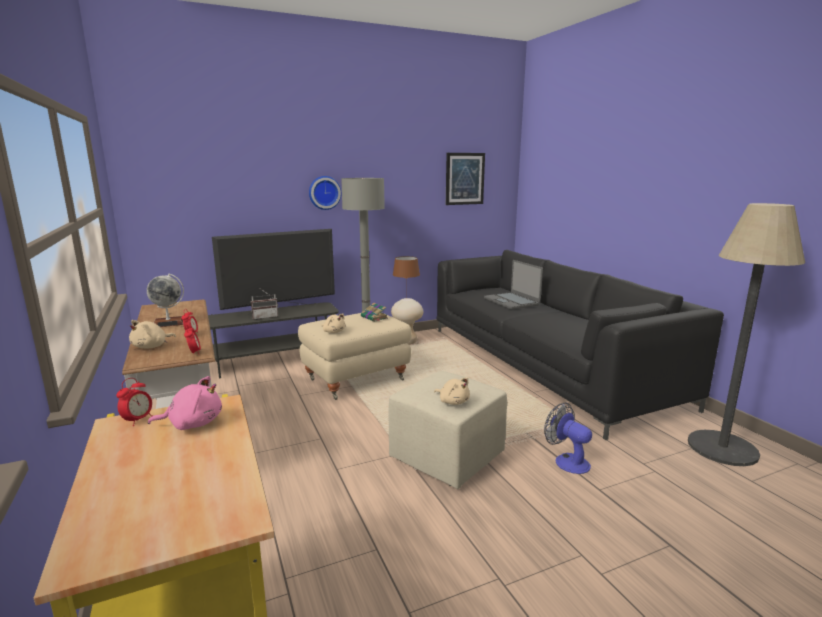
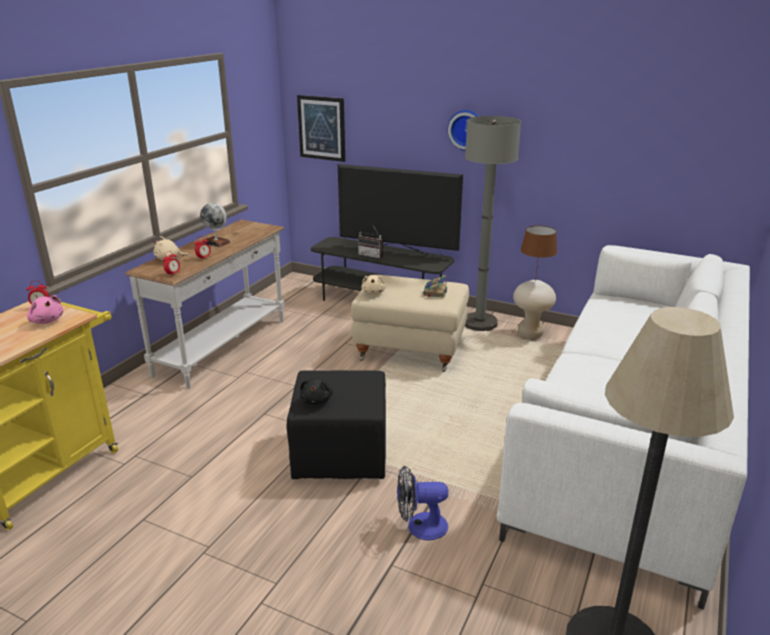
camera: 50 degrees right, 10 degrees up
(447, 456) = (342, 455): beige ottoman -> black ottoman
(453, 401) = (317, 400): beige plush toy -> black plush toy
(464, 178) = (676, 132): picture -> picture (322, 128)
(511, 301) = (626, 332): laptop -> none
(544, 364) = (631, 435): black sofa -> white sofa
(567, 461) = (420, 526): fan -> fan turned 105 degrees counterclockwise

